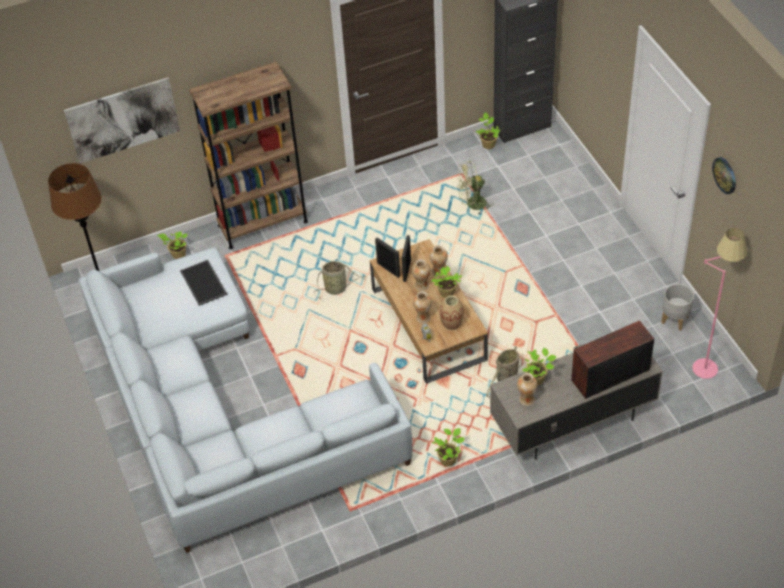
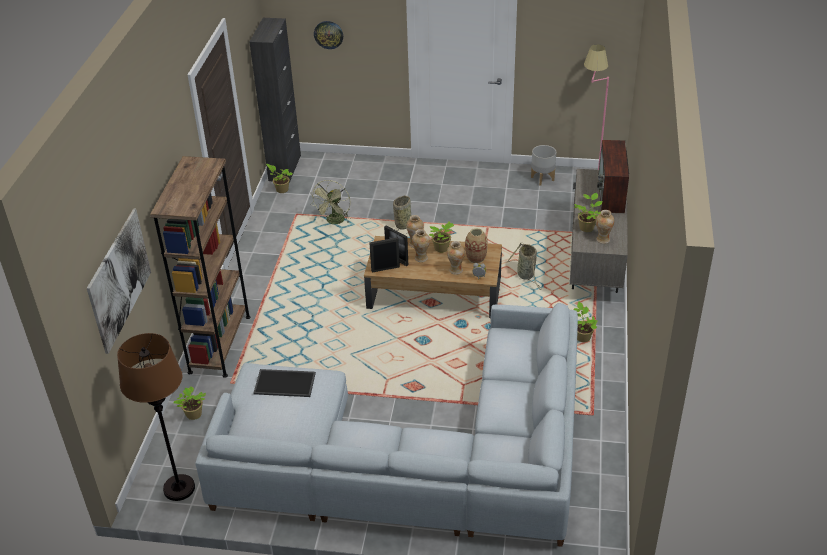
camera: 60 degrees left, 10 degrees down
(337, 288) = (344, 328): basket -> basket (403, 224)
(725, 175) = (551, 22): wall clock -> wall clock (328, 34)

